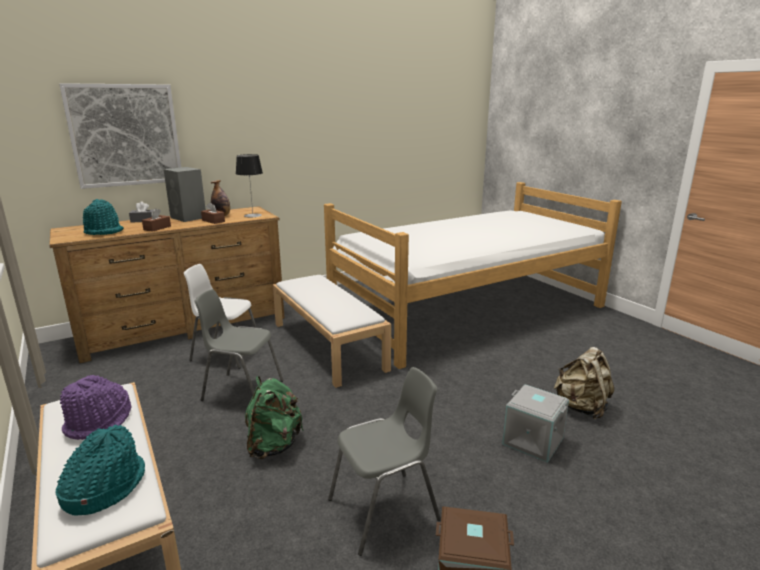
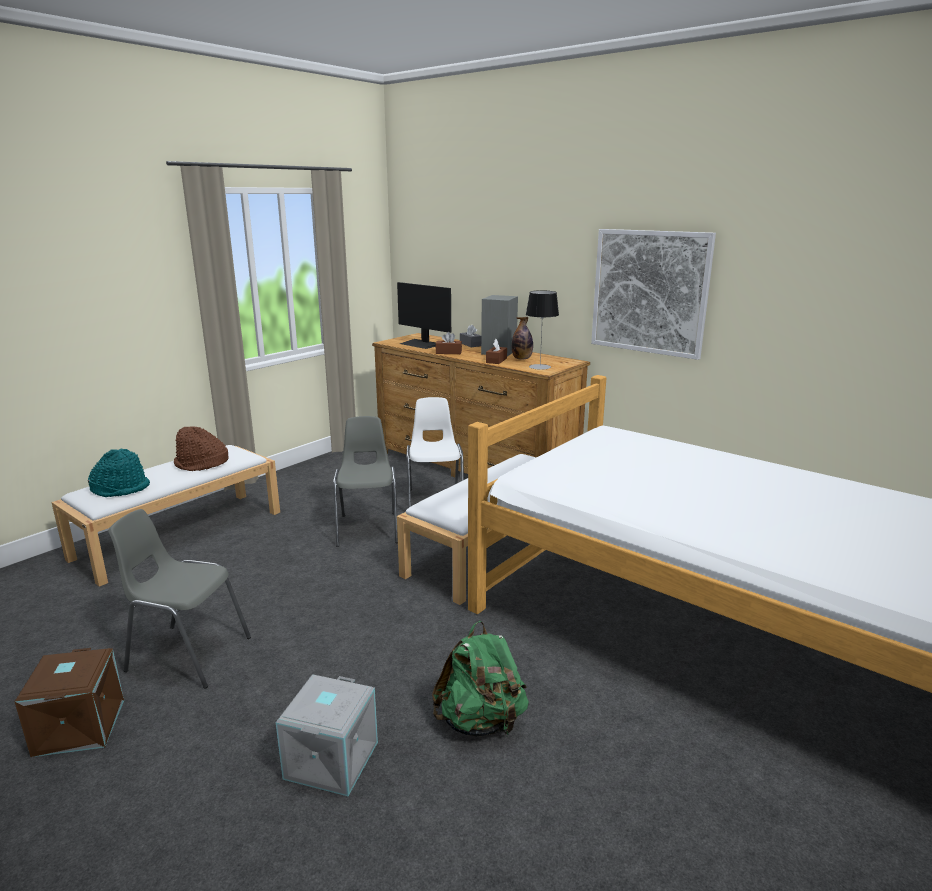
camera: 70 degrees right, 0 degrees up
(99, 422) = (201, 464): purple hat -> brown hat
(104, 231) = (421, 344): turquoise hat -> monitor
(125, 135) = (478, 255): picture -> picture (649, 292)
(274, 445) = (281, 569): green backpack -> green backpack (481, 722)
(385, 510) = (188, 654): grey chair -> grey chair turned 150 degrees clockwise
(581, 408) = (449, 821): beige backpack -> none

